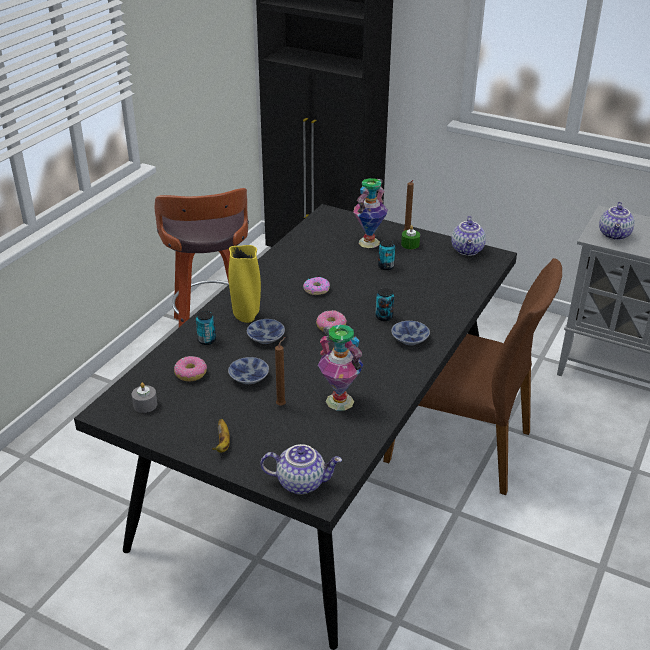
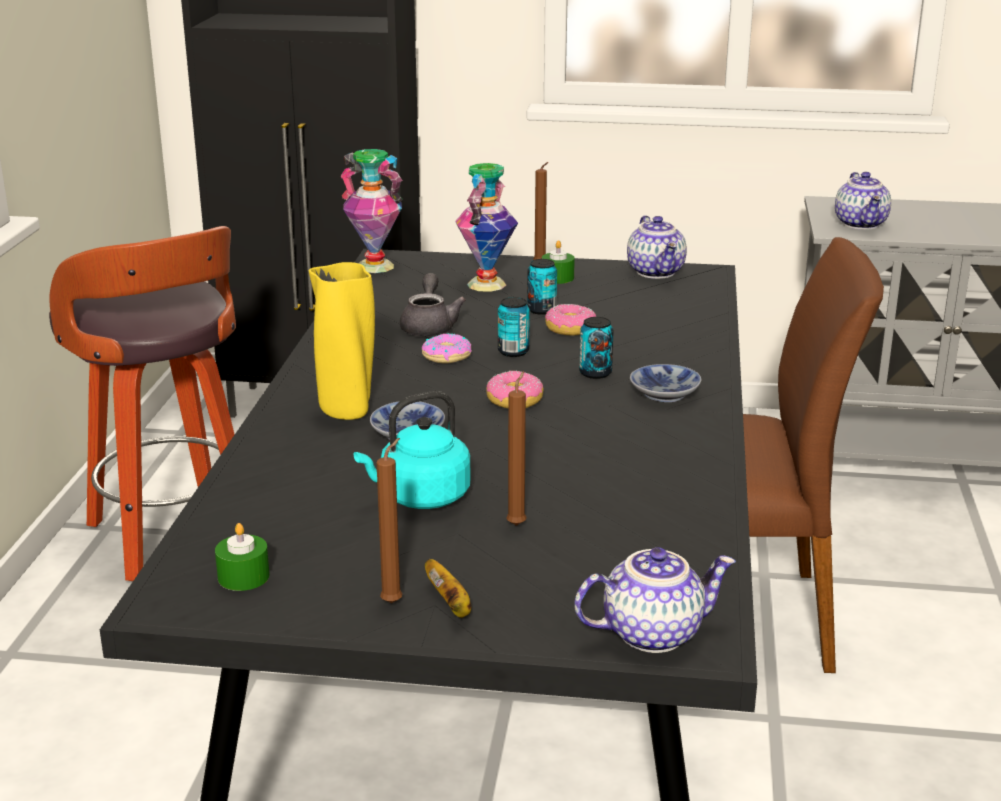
camera: 20 degrees left, 10 degrees down
(145, 405) = (243, 576): grey candle -> green candle
(191, 373) = (302, 511): donut -> donut (570, 329)
(200, 435) = (394, 601): none -> brown candle
(207, 340) = (296, 457): can -> can (513, 351)
(248, 378) = (420, 497): bowl -> turquoise kettle
(320, 267) = (429, 326): none -> grey teapot
(340, 401) = (620, 498): vase -> vase (375, 266)

